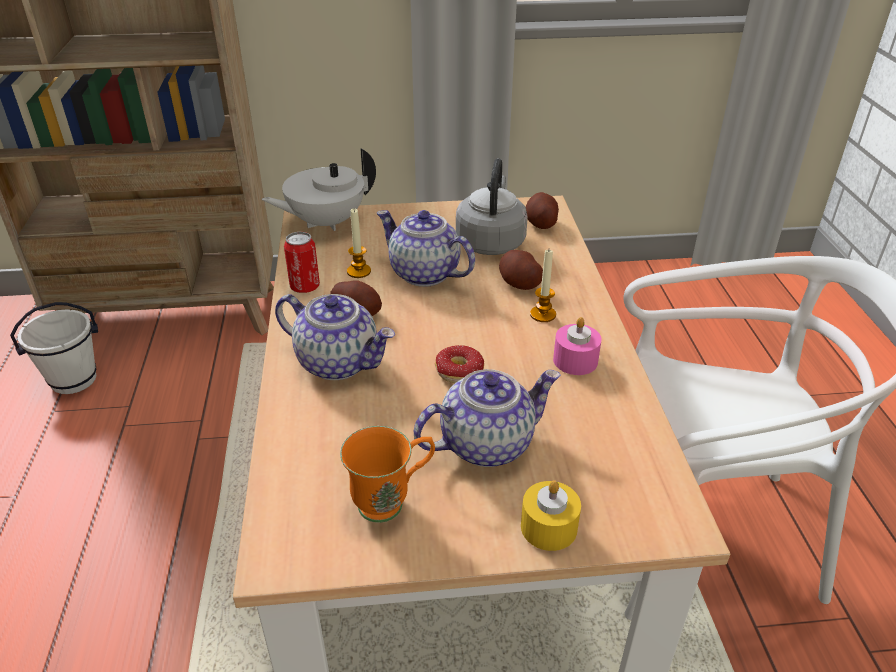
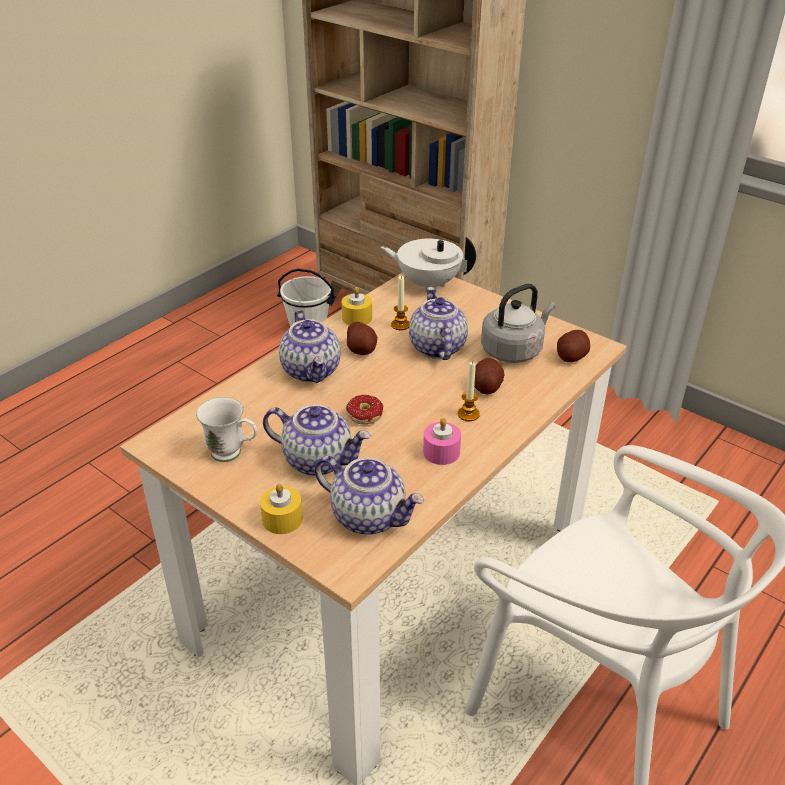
camera: 45 degrees right, 0 degrees up
(305, 287) = (357, 318): can -> yellow candle
(392, 501) = (233, 454): orange mug -> white mug
(615, 460) = (369, 516): none -> teapot

